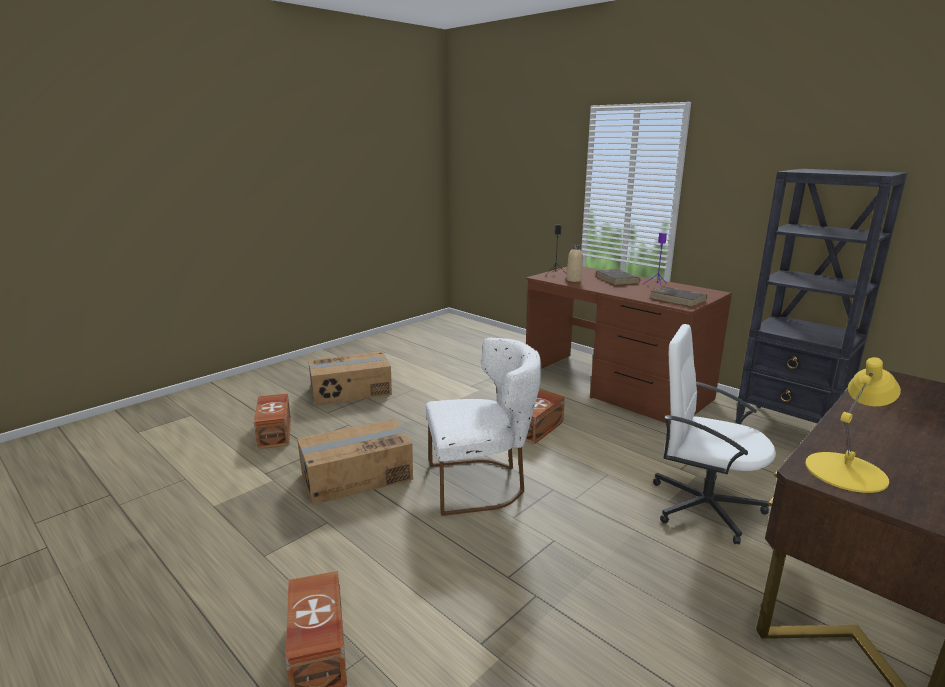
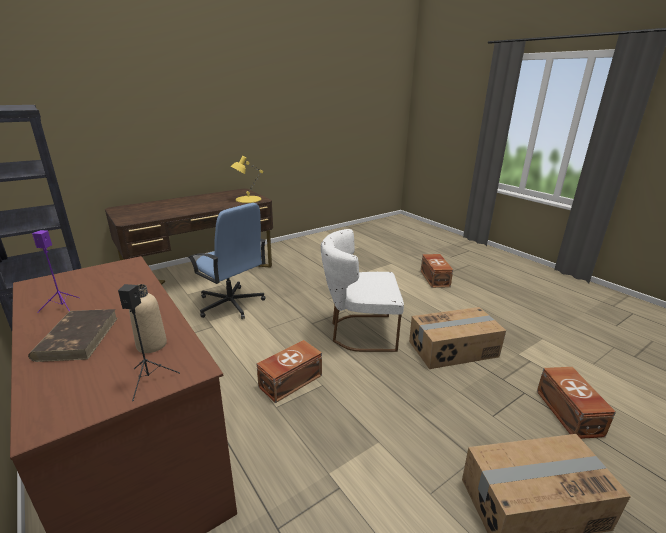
camera: 170 degrees left, 5 degrees up
(678, 299) = (109, 275): brown book -> none
(703, 506) = (231, 304): white office chair -> blue office chair

